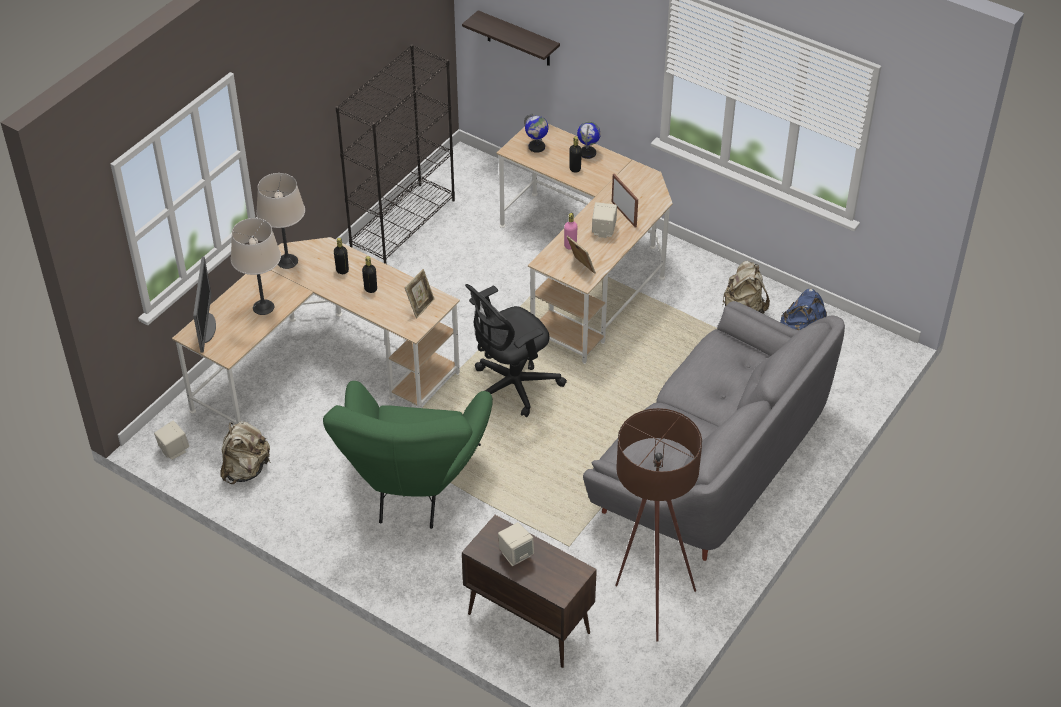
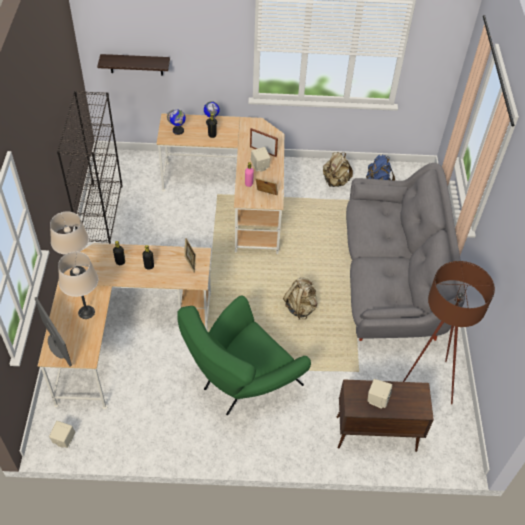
camera: 35 degrees left, 5 degrees up
(246, 469) = (124, 427): beige backpack -> beige backpack (300, 307)
(414, 488) = (241, 383): green armchair -> green armchair turned 75 degrees clockwise
(511, 387) = (247, 288): black office chair -> none

